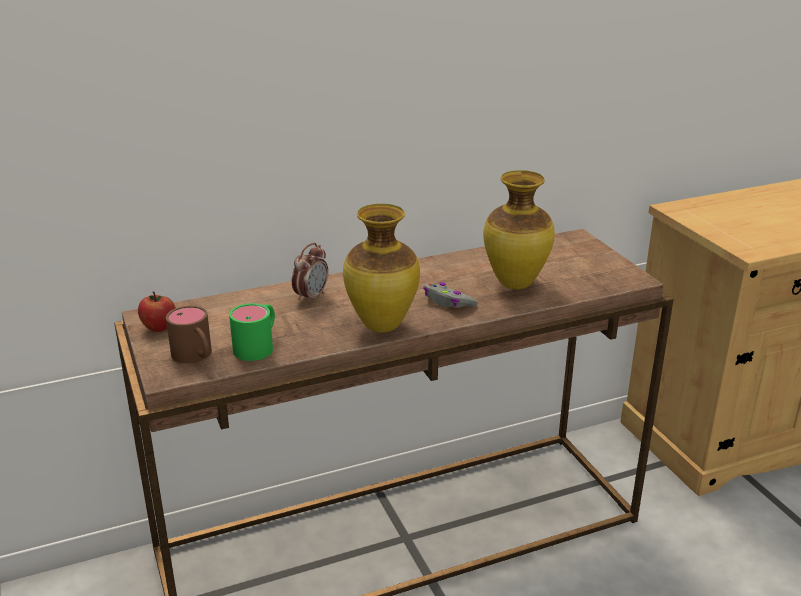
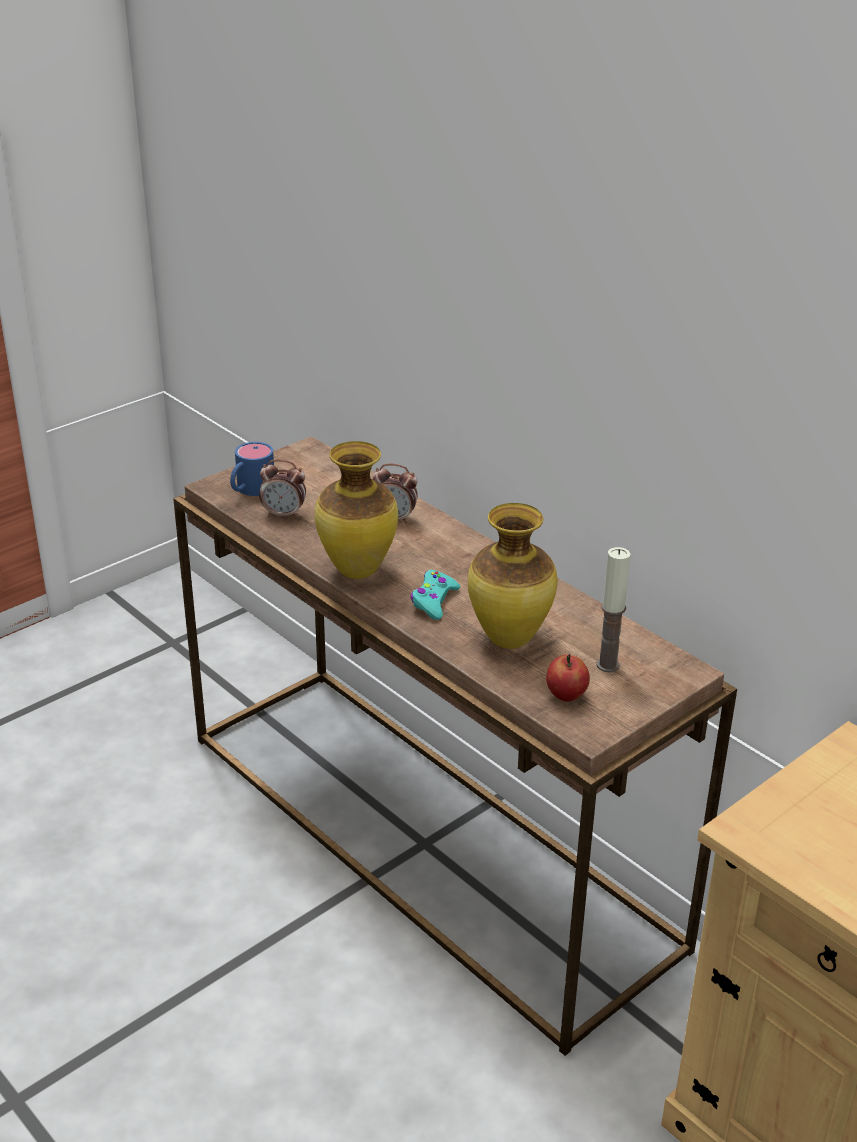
camera: 70 degrees right, 5 degrees up
(159, 328) = (290, 460): apple -> apple (566, 695)
(195, 356) = (250, 490): brown mug -> blue mug
(258, 345) = (284, 514): green mug -> alarm clock
(448, 302) = (434, 601): grey game controller -> turquoise game controller
(561, 258) = (607, 665): none -> candle

